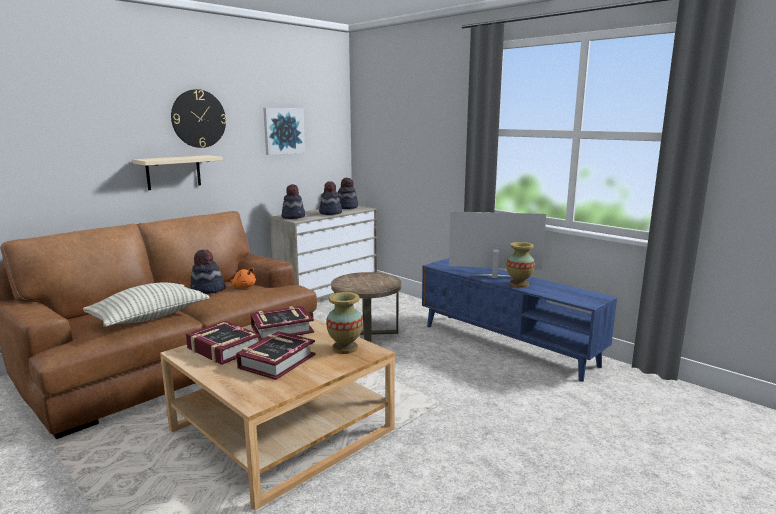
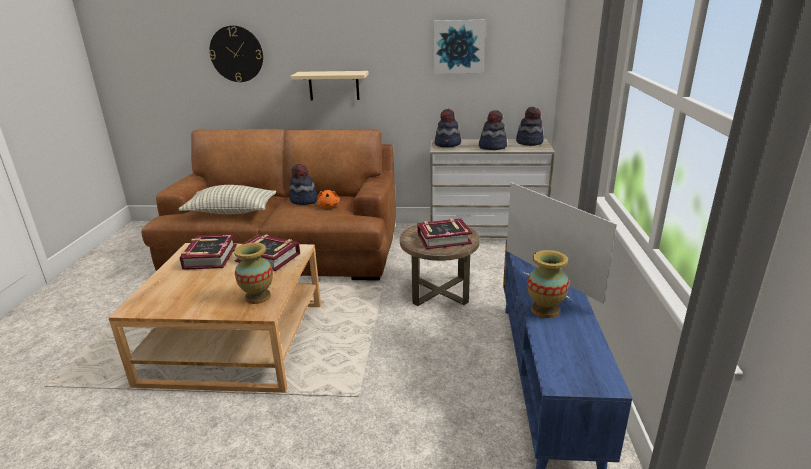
camera: 50 degrees right, 10 degrees up
(198, 118) = (359, 34): wall clock -> wall clock (236, 54)
(276, 361) = (206, 284): book -> book (443, 238)

